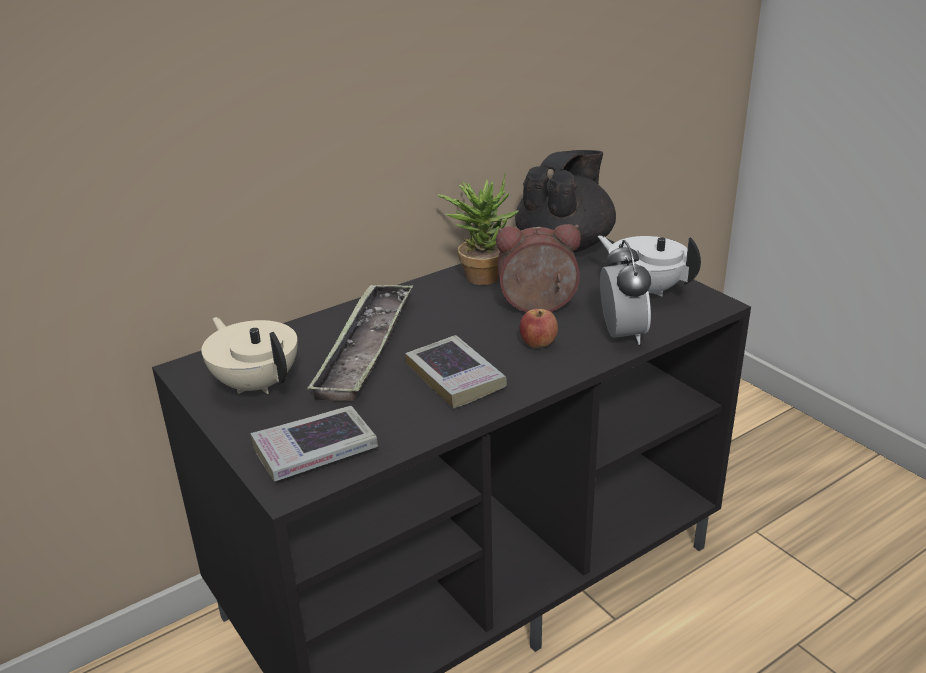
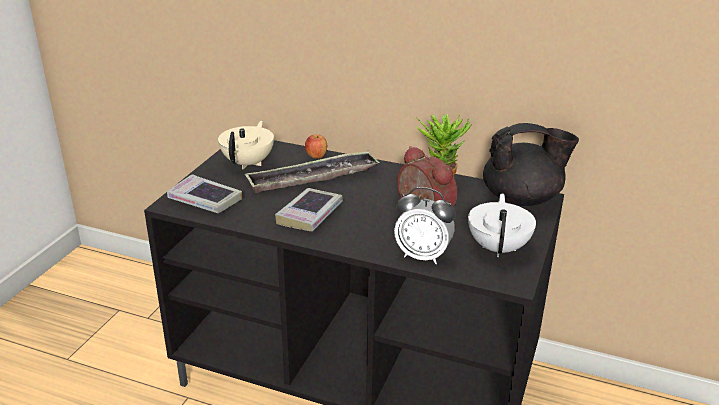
camera: 55 degrees right, 0 degrees up
(538, 344) = (376, 229): apple -> apple (316, 156)
(622, 335) = (422, 255): alarm clock -> alarm clock turned 60 degrees clockwise

